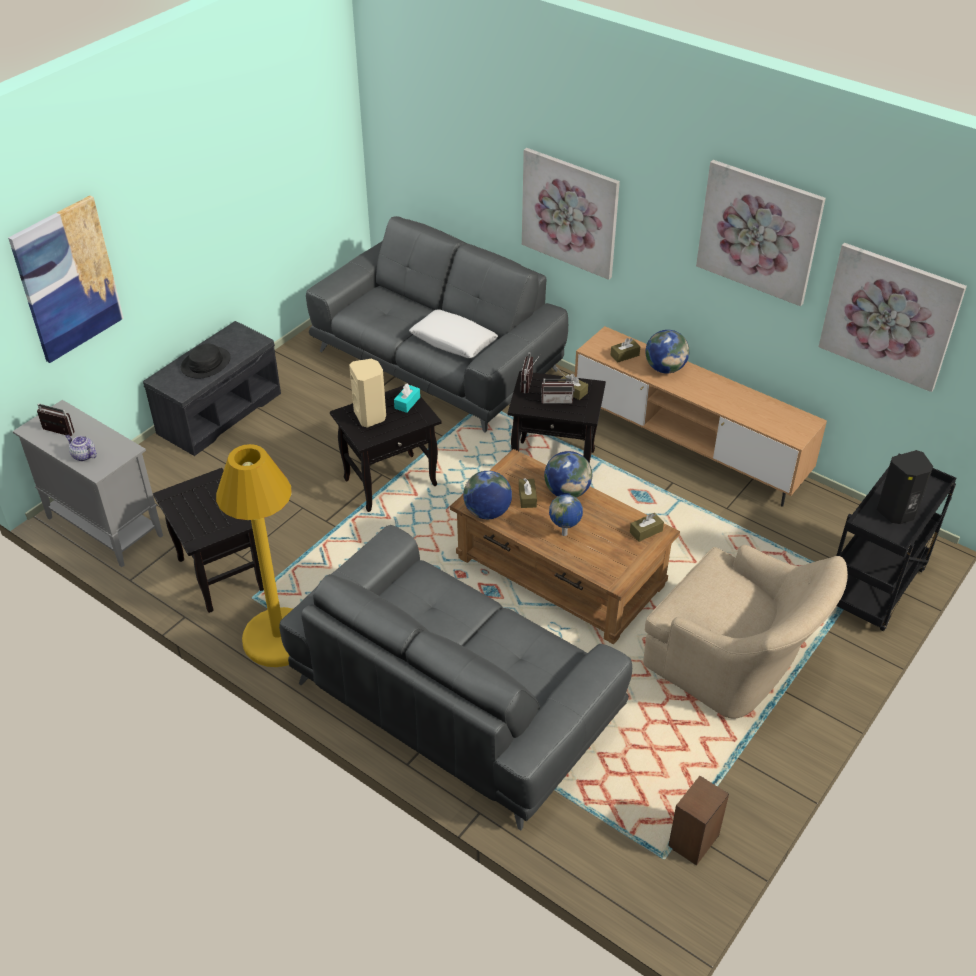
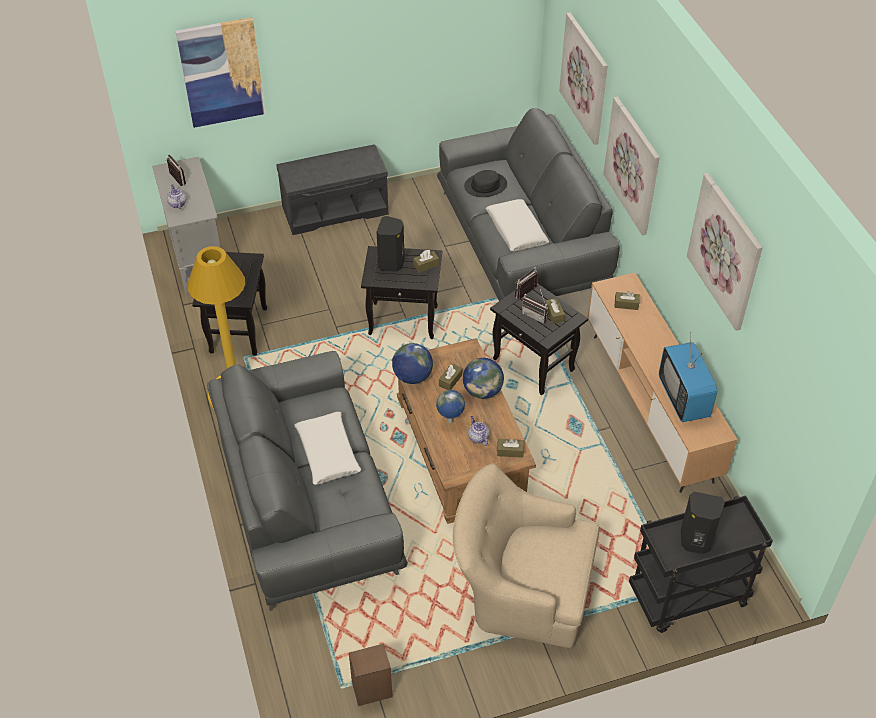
camera: 35 degrees right, 5 degrees up
(206, 363) = (326, 169): black hat -> black hat (485, 186)
(371, 416) = (392, 263): beige speaker -> black speaker
(407, 403) = (426, 265): turquoise tissue box -> brown tissue box
(471, 627) = (328, 453): none -> white pillow
(604, 535) = (478, 437): none -> teapot
(665, 368) = (647, 331): globe -> none
(735, 664) = (521, 589): beige armchair -> beige armchair turned 120 degrees clockwise
(751, 409) = (683, 398): none -> television
(889, 316) = (785, 375): picture -> picture (584, 78)

